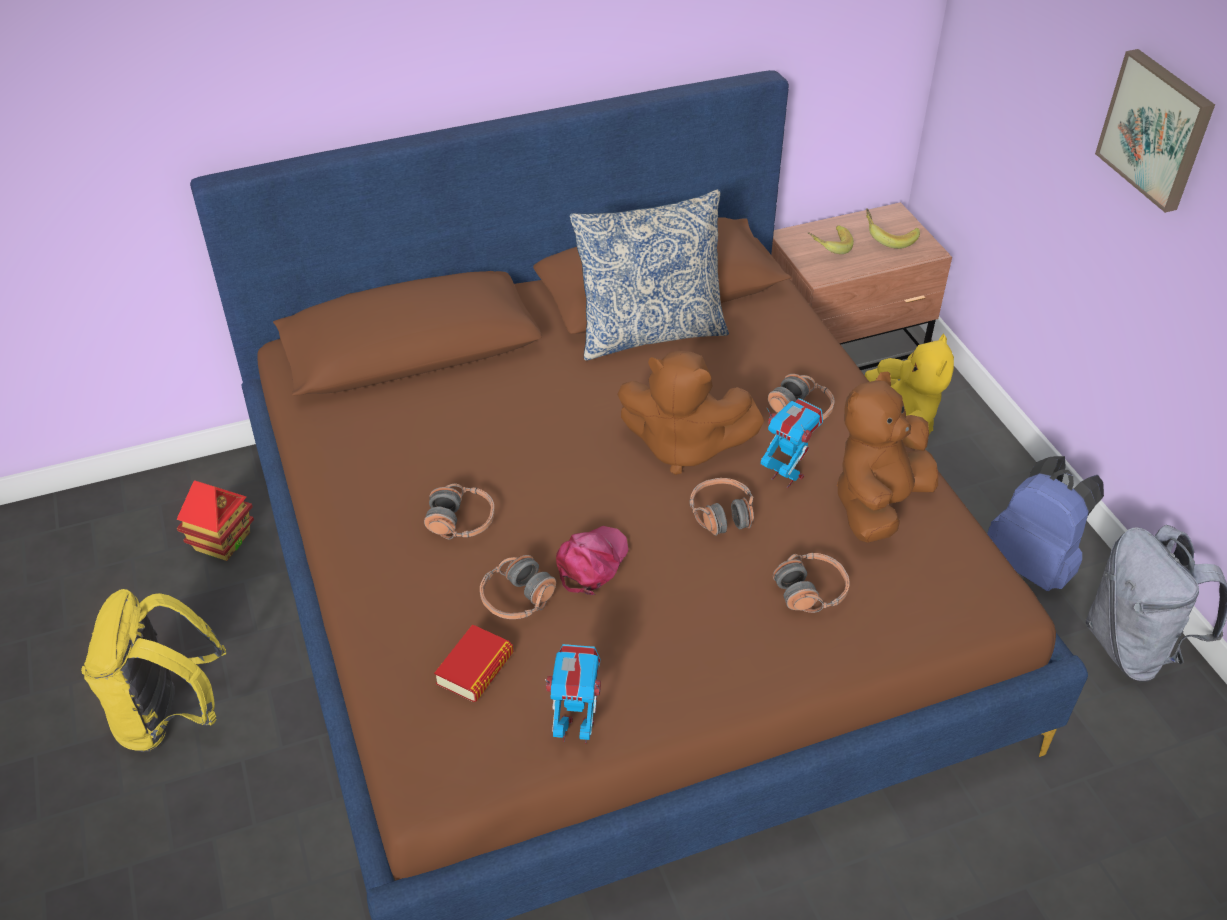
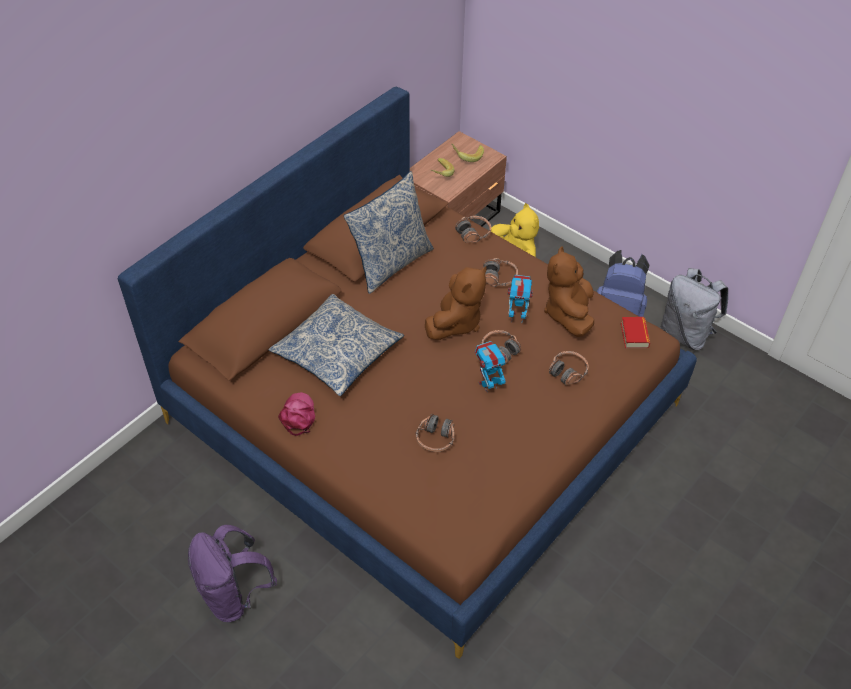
camera: 30 degrees left, 5 degrees up
(169, 716) = (234, 594): yellow backpack -> purple backpack
(222, 541) = (184, 485): toy house -> none
(461, 521) = (374, 411): headphones -> headphones (473, 233)
(475, 668) = (442, 483): book -> book (634, 335)
(476, 420) = (337, 352): none -> pillow
(576, 729) = (510, 489): toy robot -> toy robot (488, 385)
(591, 563) = (457, 404): pink cap -> pink cap (298, 415)
(683, 446) = (456, 322): brown plush toy -> brown plush toy turned 45 degrees counterclockwise
(1157, 129) = (630, 73): picture -> none

